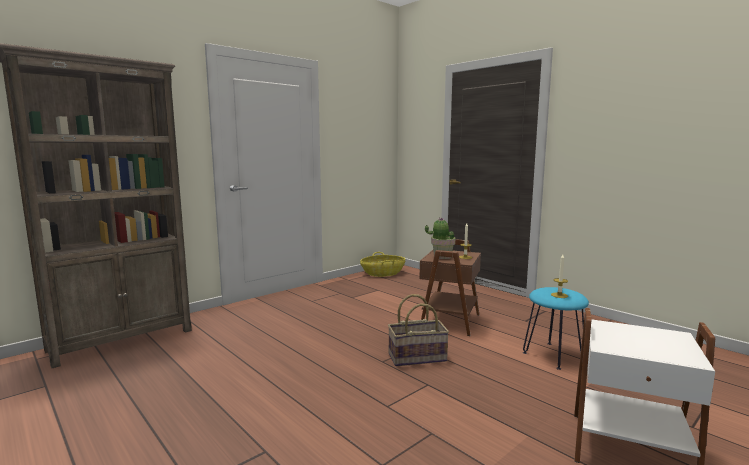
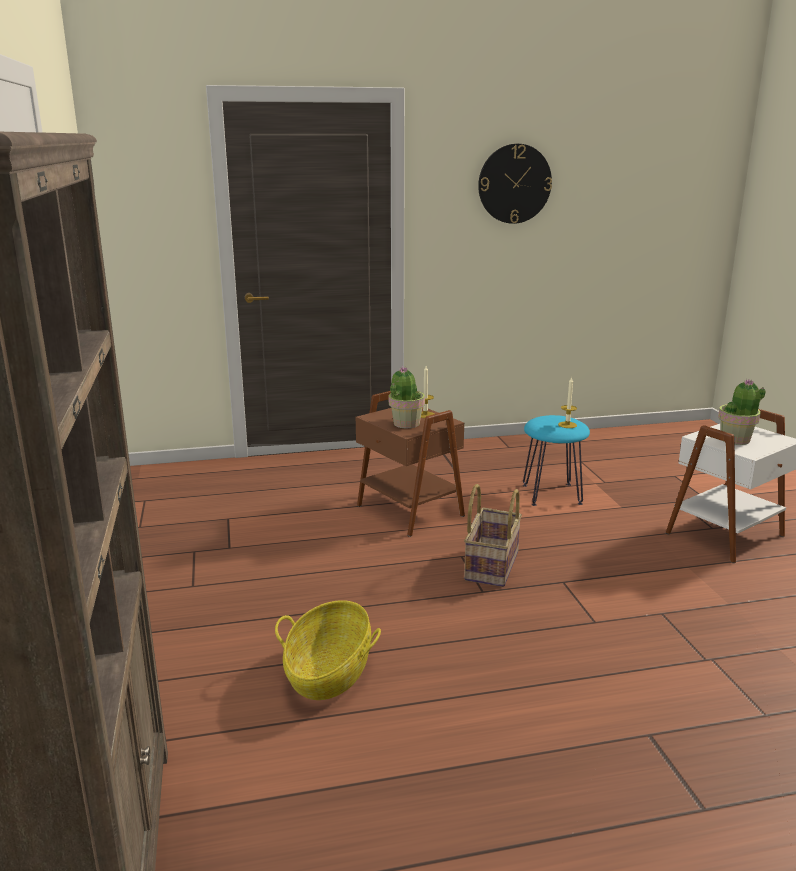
camera: 60 degrees left, 10 degrees up
(383, 273) = (158, 492): basket -> basket (329, 673)
(630, 338) = (735, 439): none -> potted plant
(637, 108) = (514, 184): none -> wall clock

